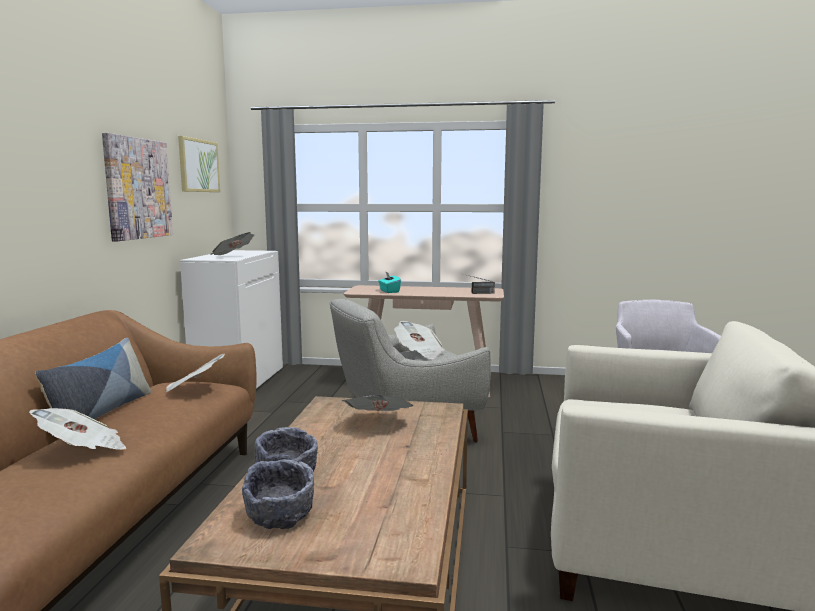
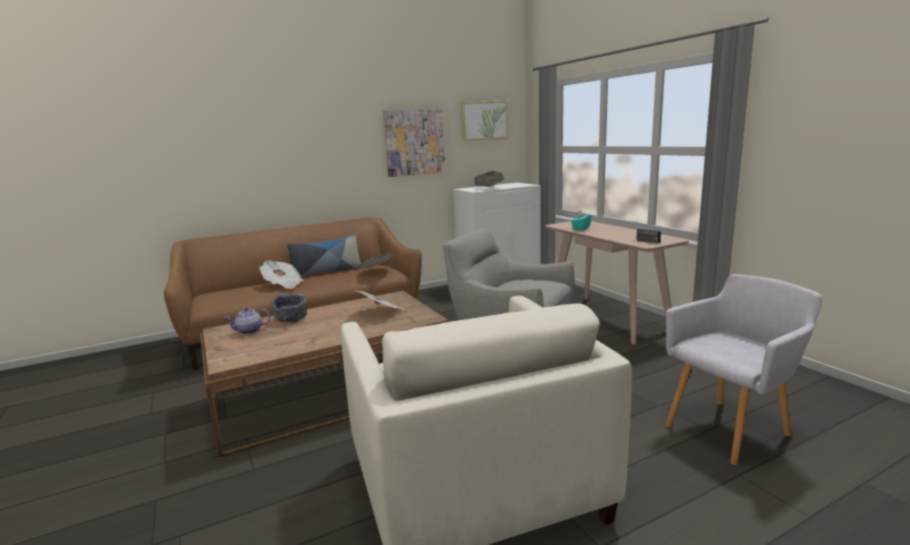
camera: 55 degrees right, 5 degrees up
(280, 516) = (249, 331): grey bowl -> teapot
(419, 353) = (530, 282): newspaper -> none

